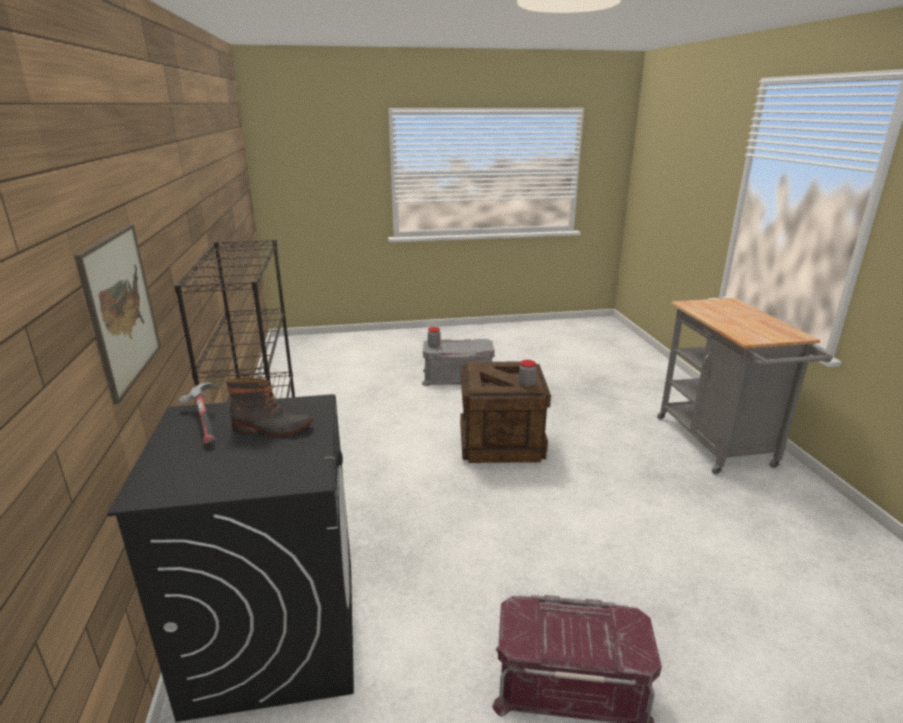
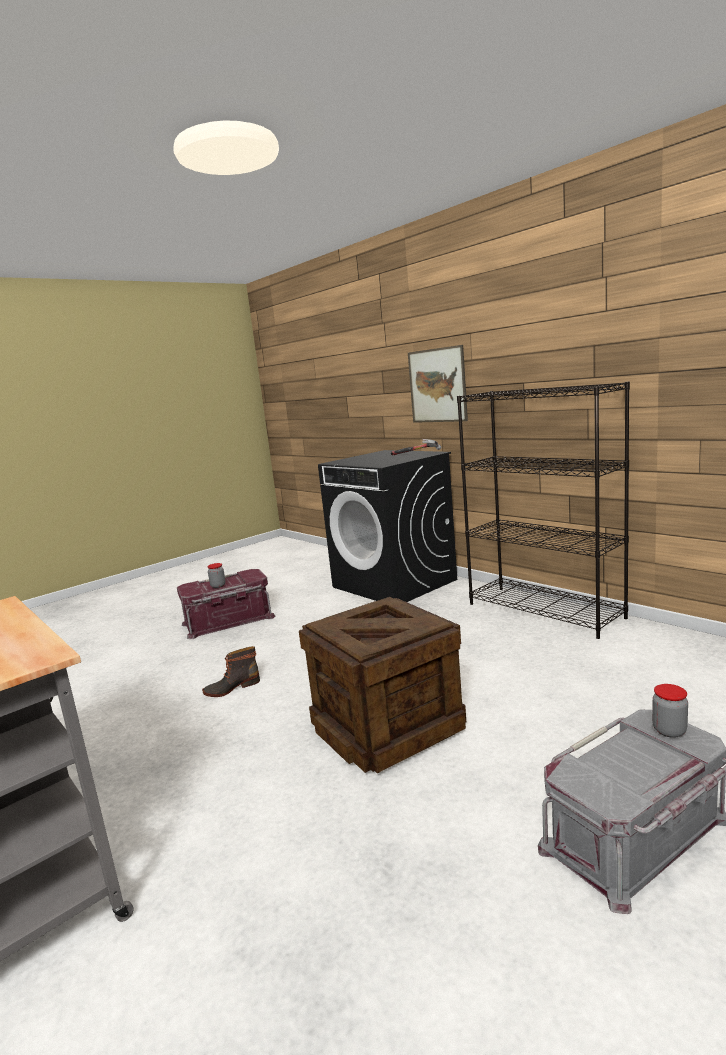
camera: 150 degrees right, 10 degrees down
(272, 429) = (380, 460): boot -> boot (232, 688)
(526, 384) = (335, 623): jar -> jar (218, 586)

